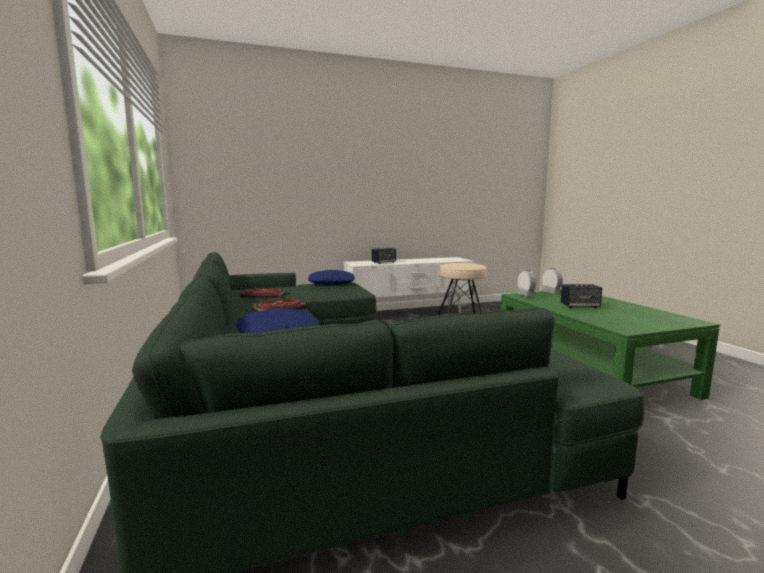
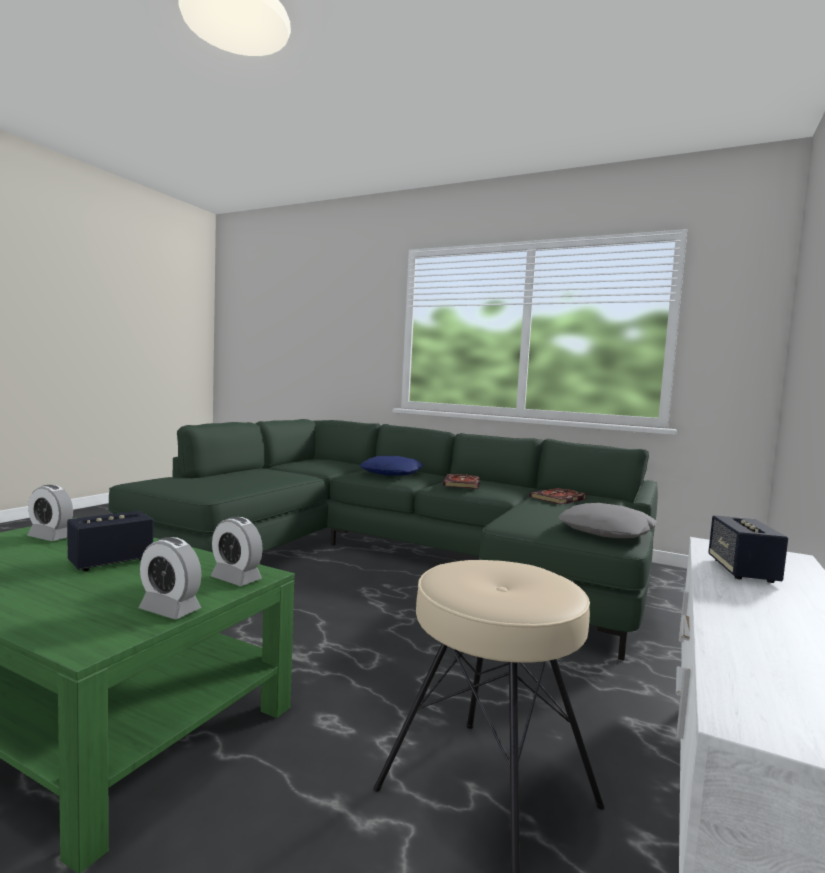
camera: 135 degrees right, 5 degrees down
(331, 283) = (607, 531): blue pillow -> grey pillow
(625, 322) = (51, 537): none -> alarm clock

